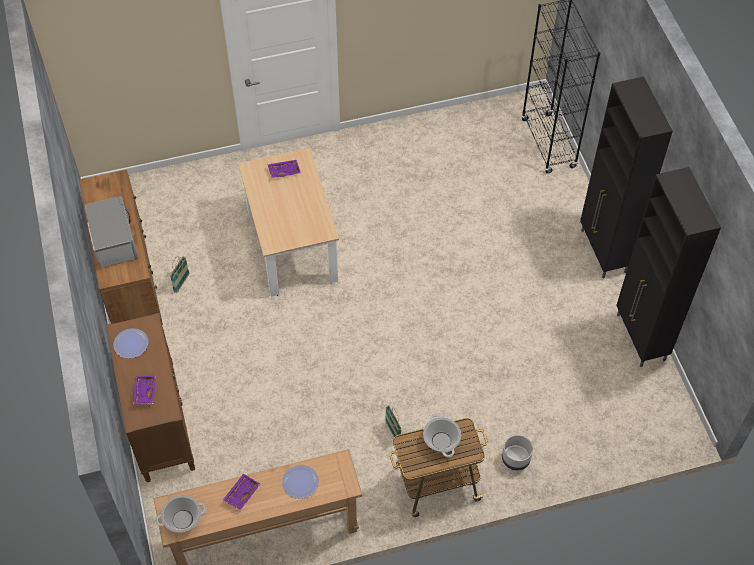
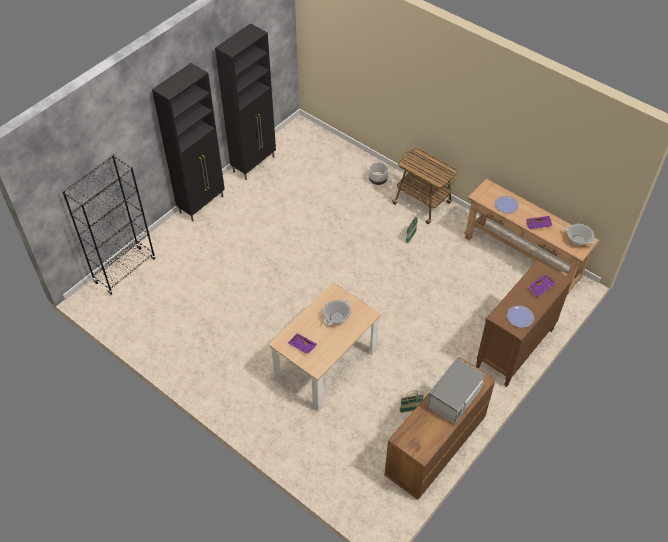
camera: 125 degrees left, 5 degrees down
(441, 441) = (422, 168): cooking pot -> cooking pot (337, 317)

